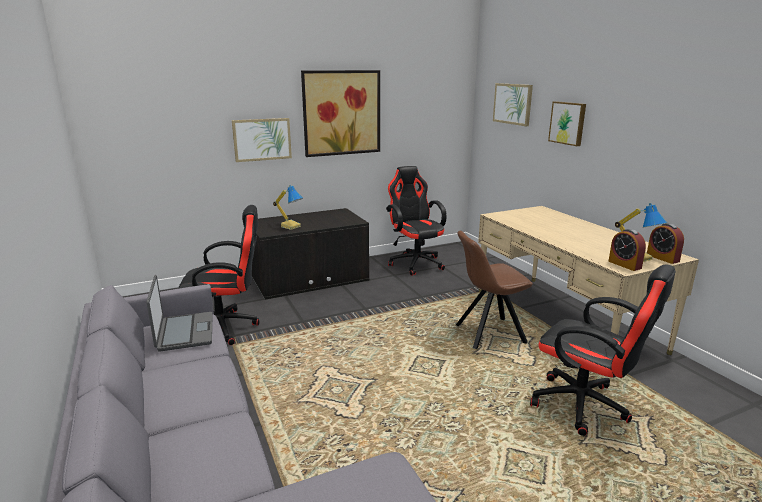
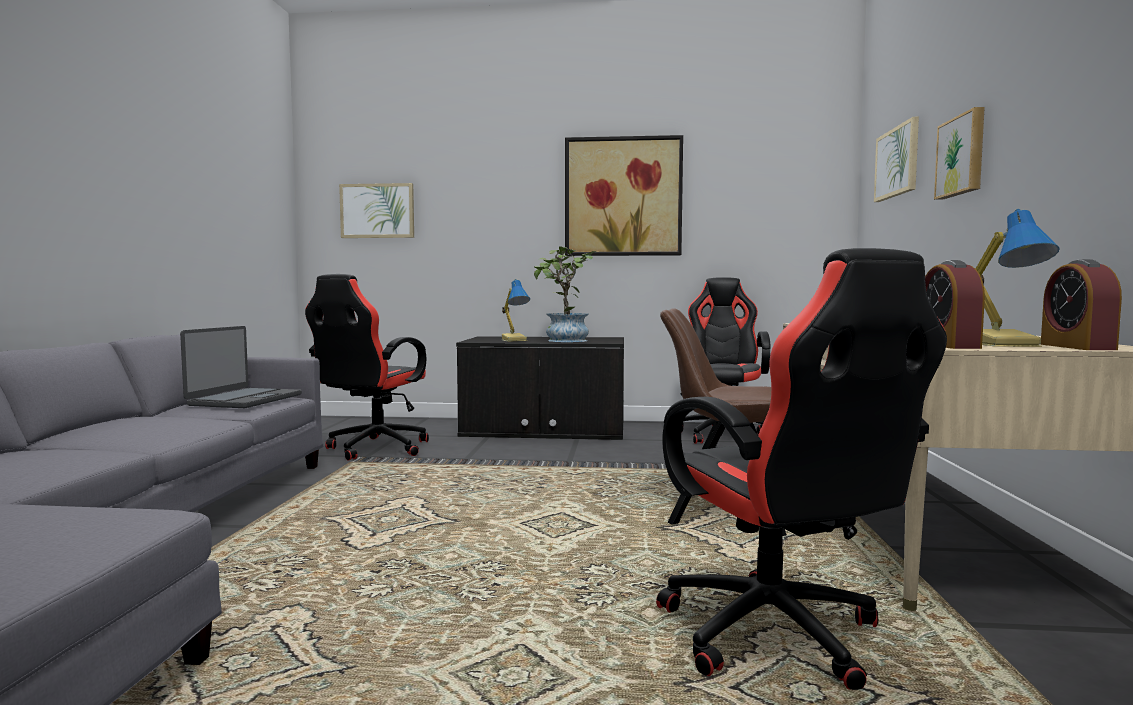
camera: 30 degrees right, 15 degrees down
(228, 328) = (372, 450): black office chair -> black office chair turned 90 degrees clockwise
(262, 139) = (507, 229): picture -> picture (377, 211)
(325, 223) = (564, 341): none -> potted plant

